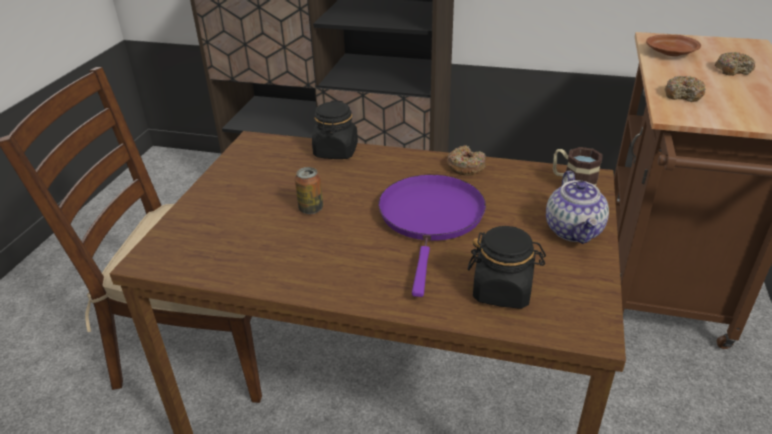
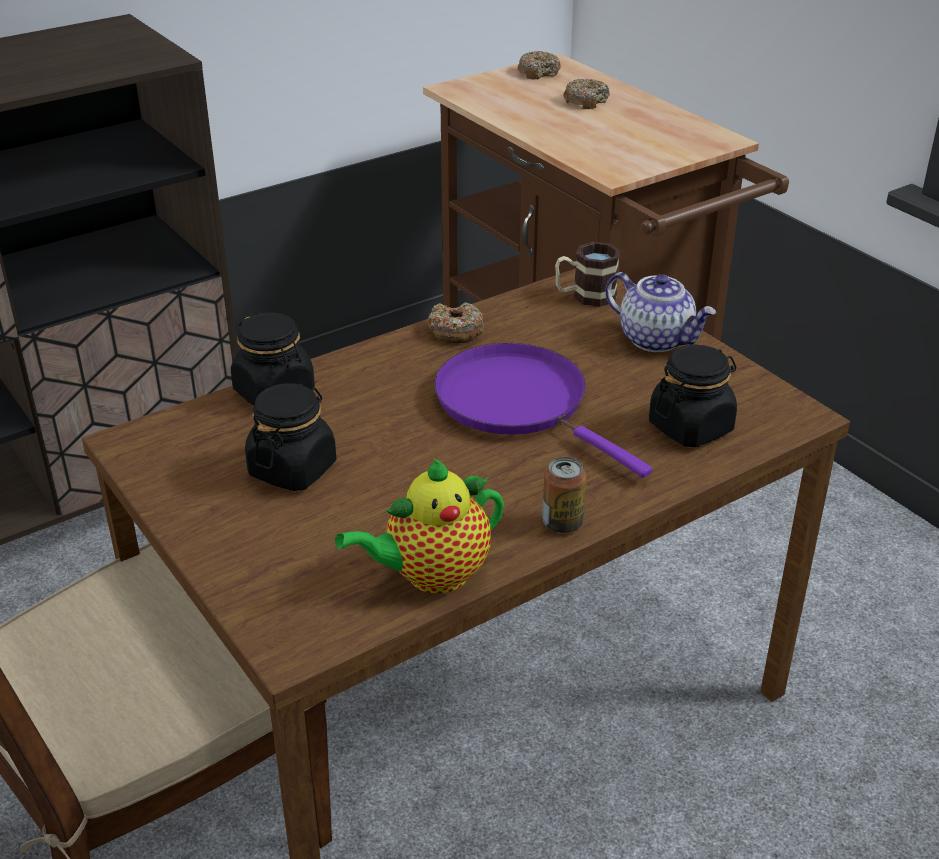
camera: 50 degrees left, 0 degrees up
(243, 271) = (431, 576): none -> teapot
(283, 187) = (293, 469): none -> black jar
(311, 209) = (375, 470): can -> can (562, 523)
(671, 53) = (502, 101): brown plate -> none
(683, 95) = (589, 147): donut -> donut (538, 72)

